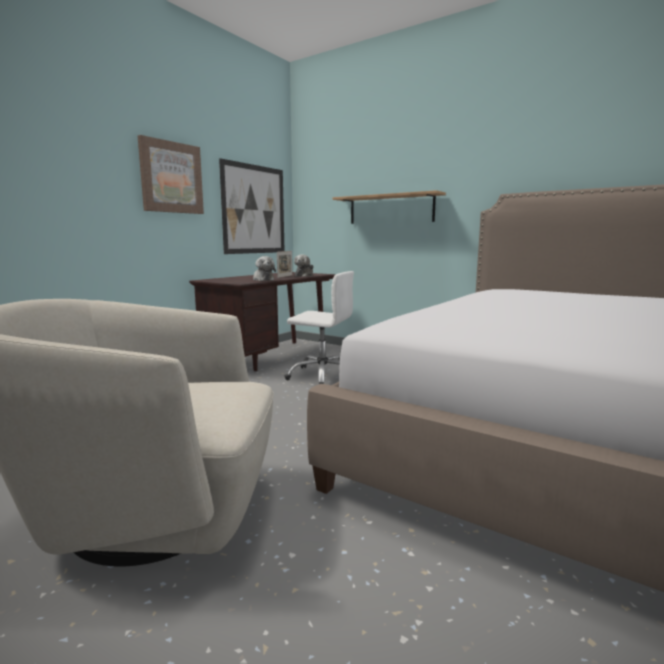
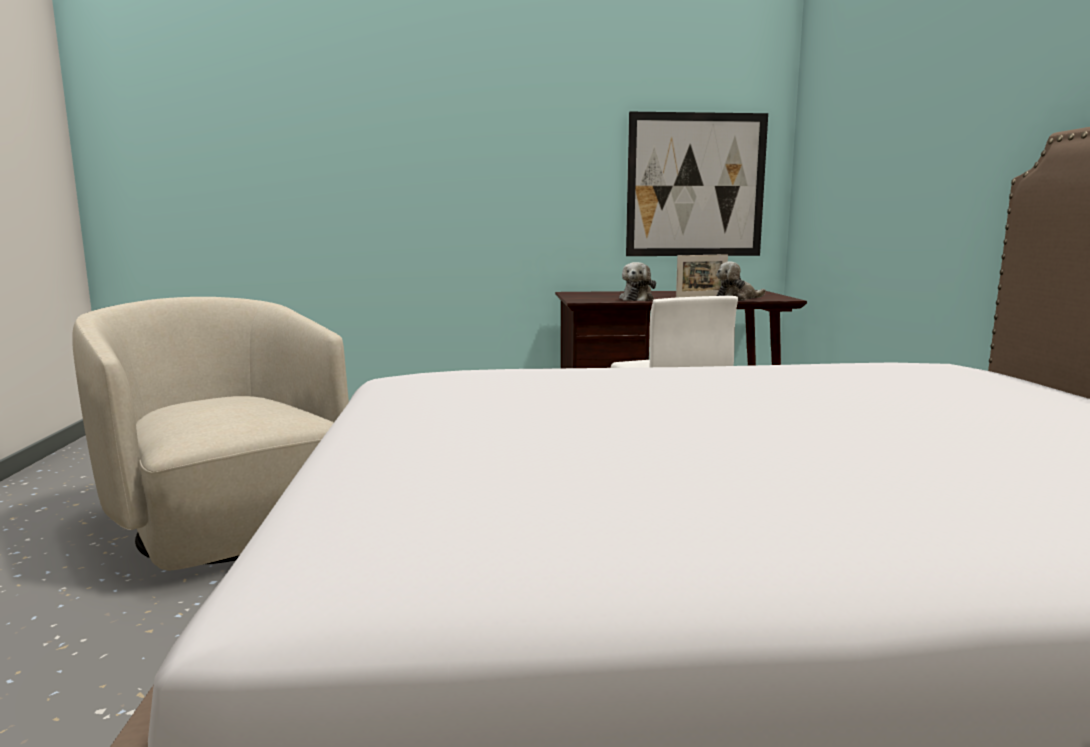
camera: 50 degrees right, 0 degrees up
(171, 177) = (543, 149): picture -> none
(391, 209) = (898, 176): shelf -> none

